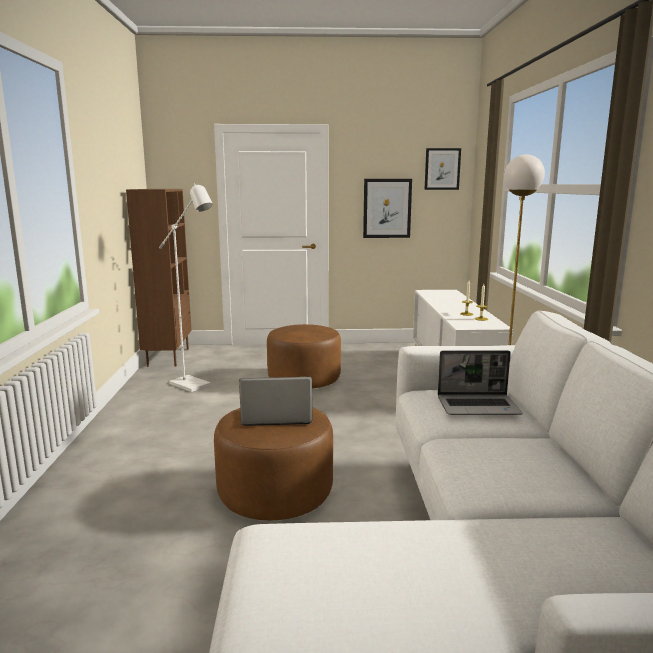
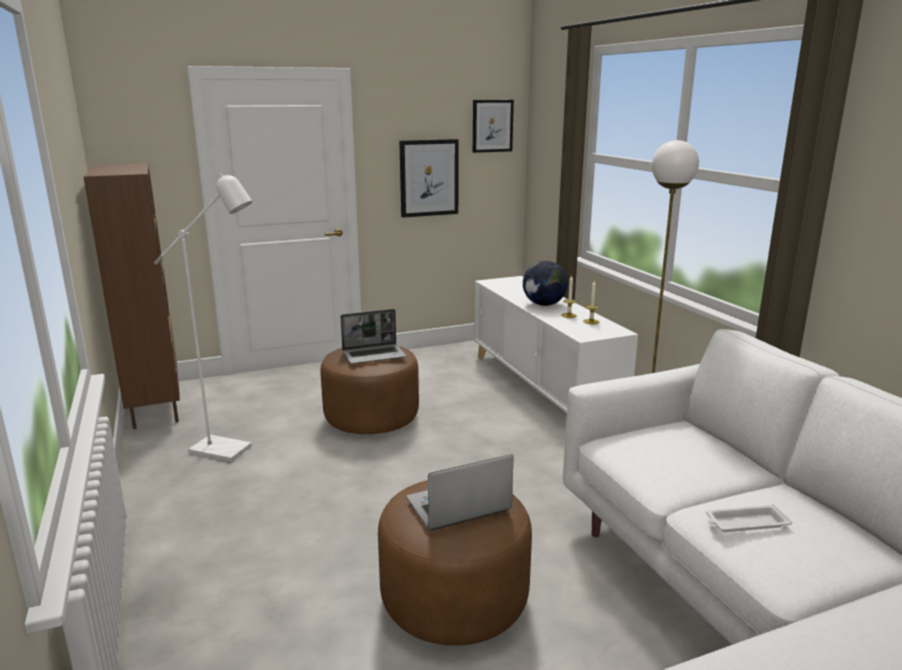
camera: 20 degrees left, 5 degrees up
(453, 306) = (544, 304): none -> globe
(476, 452) = (745, 523): none -> white tray
(478, 406) = (690, 454): laptop -> laptop (374, 355)

